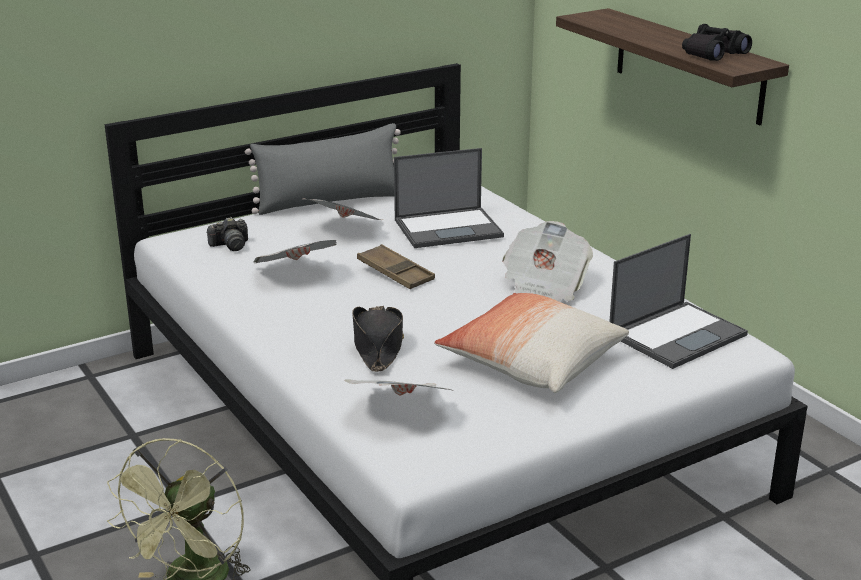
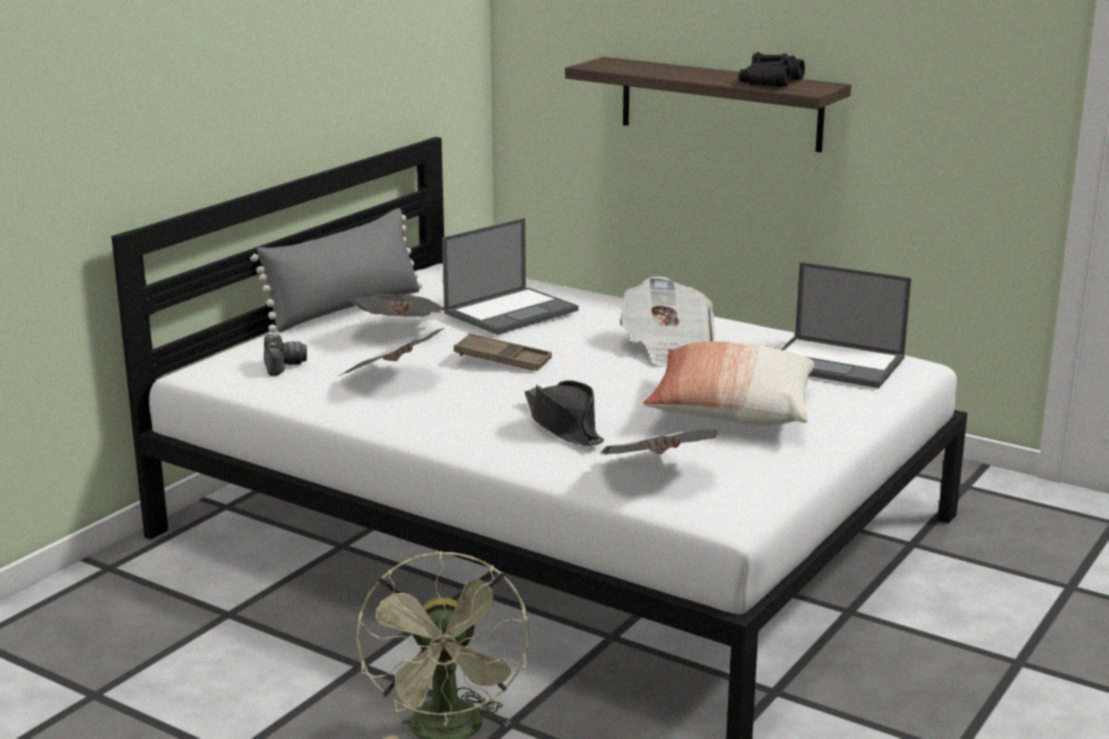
camera: 25 degrees left, 5 degrees down
(230, 245) = (282, 366): camera -> camera turned 60 degrees counterclockwise
(678, 334) = (837, 363): laptop -> laptop turned 90 degrees clockwise

